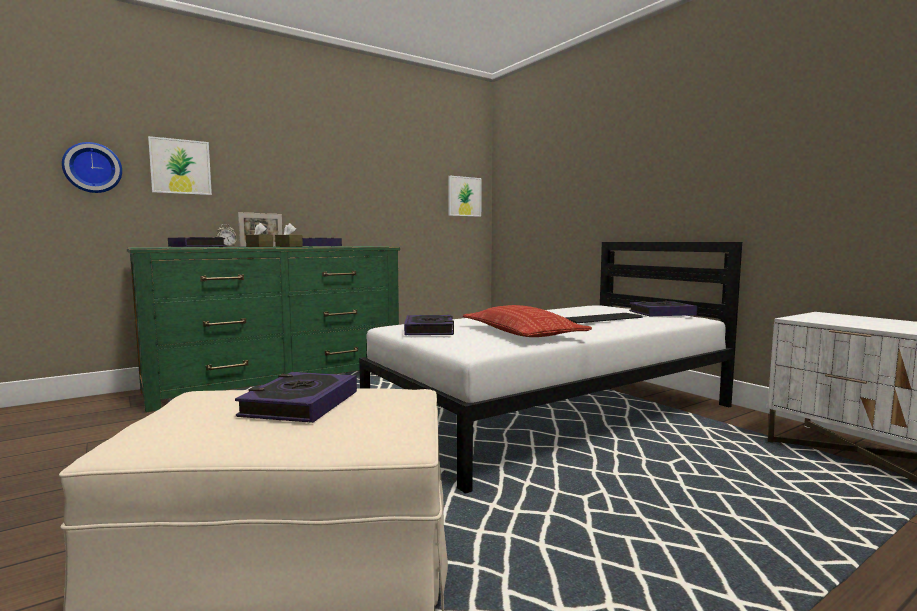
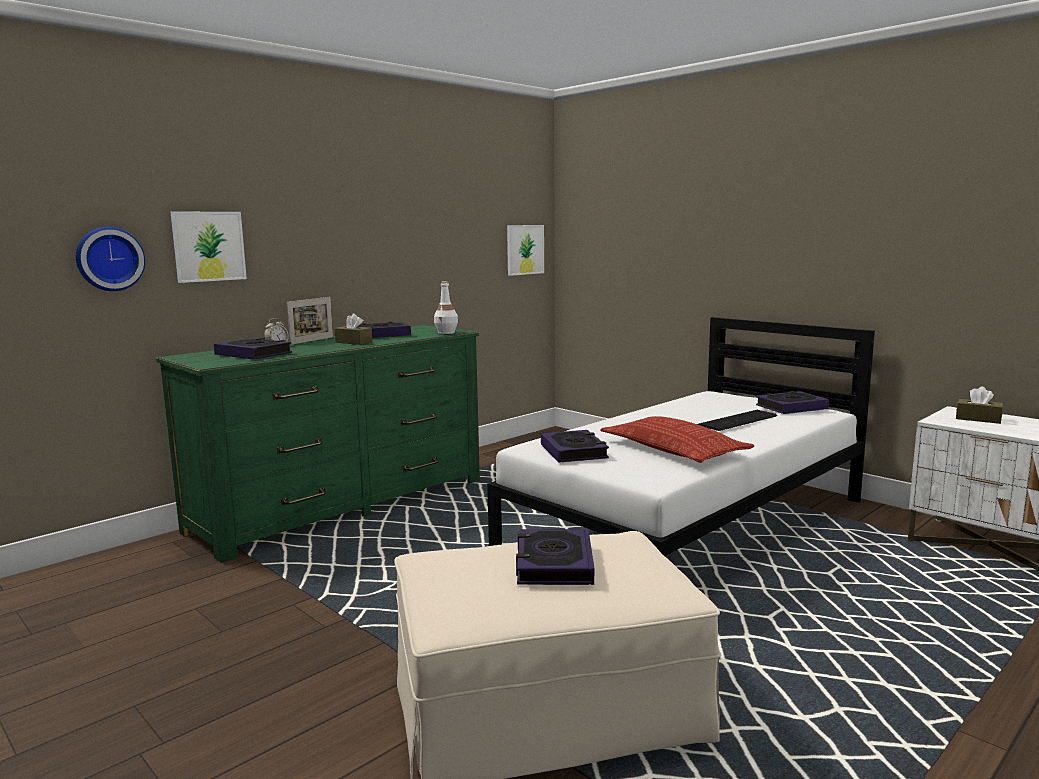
camera: 10 degrees left, 5 degrees up
(259, 246) = (320, 345): brown tissue box -> brown tissue box (978, 419)
(373, 246) = (446, 332): none -> white bottle

